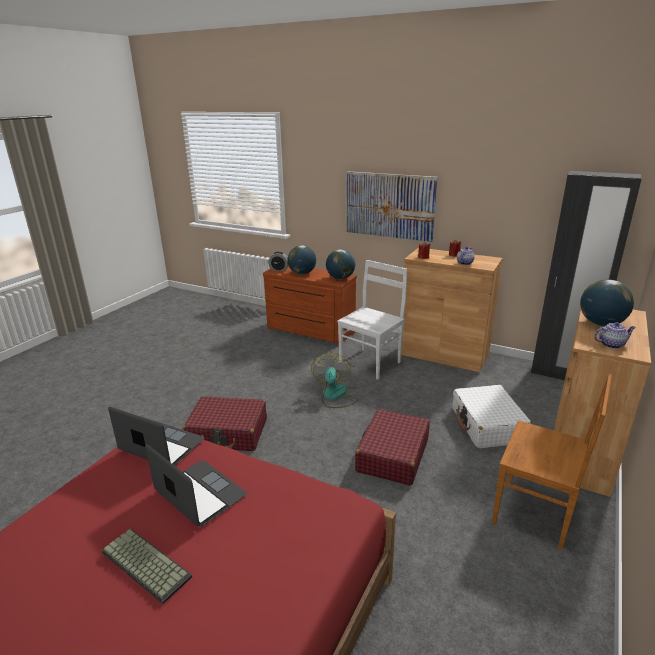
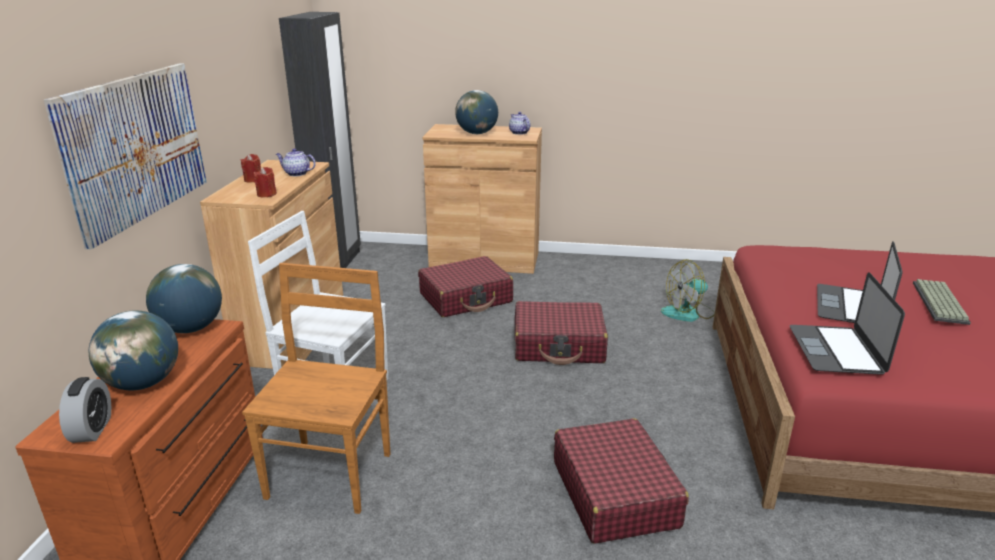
camera: 110 degrees left, 0 degrees up
(335, 396) = (454, 409): fan -> fan (688, 313)
(487, 425) = (466, 298): white suitcase -> red suitcase
(536, 513) = (581, 277): brown chair -> brown chair (331, 473)

